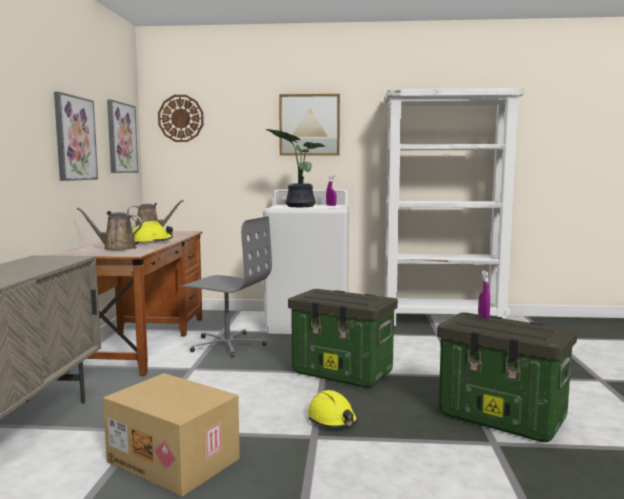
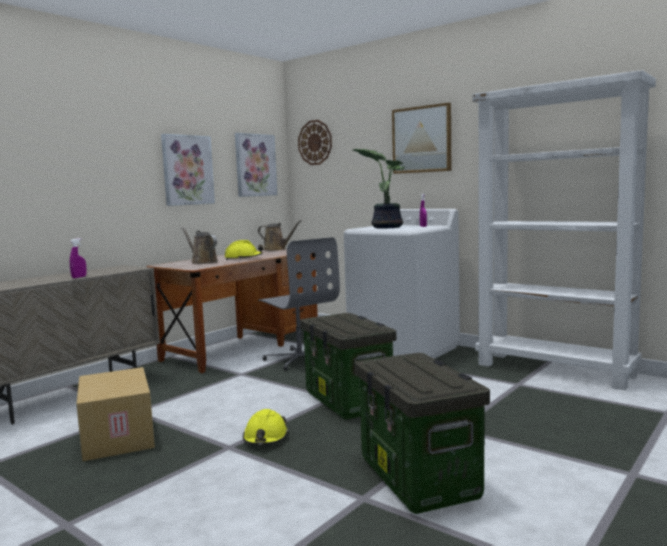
camera: 35 degrees right, 0 degrees up
(483, 316) = (420, 359): purple spray bottle -> purple spray bottle (79, 277)

